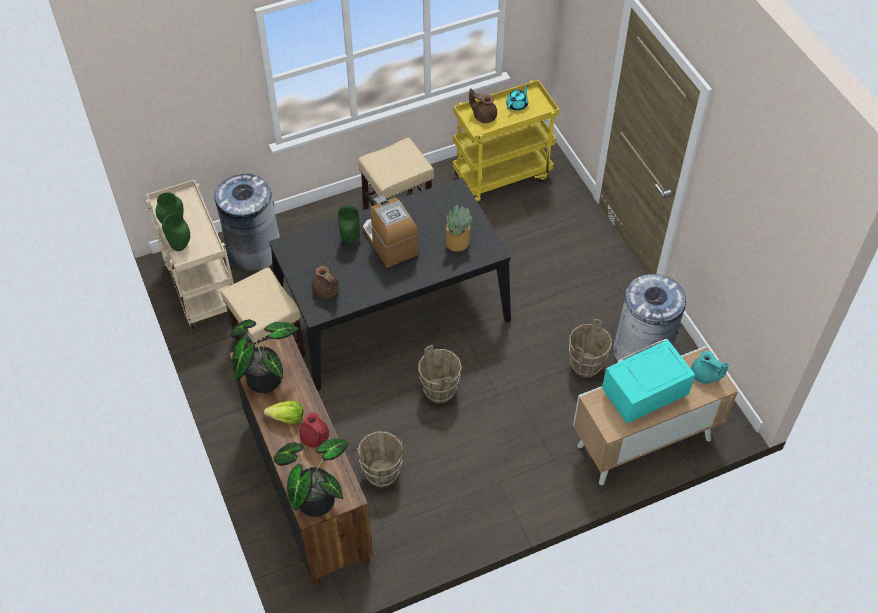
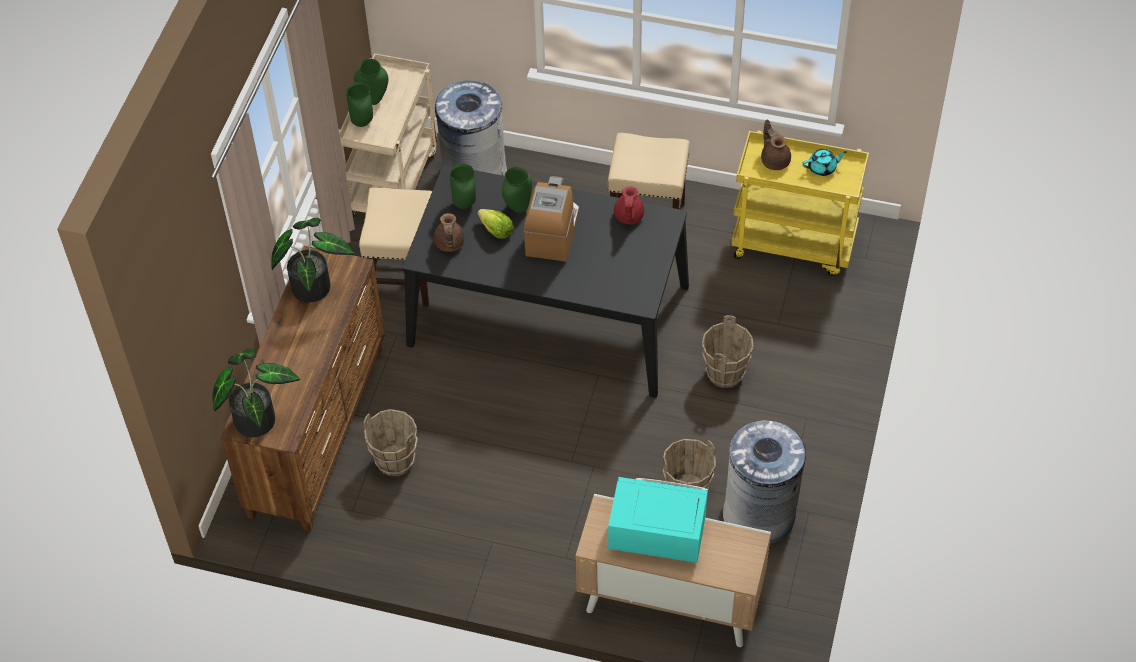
camera: 40 degrees right, 0 degrees up
(287, 418) = (297, 335): lettuce -> lettuce (496, 230)
(310, 259) = (464, 204): none -> green vase
(315, 438) = (304, 368): red teapot -> red teapot (628, 216)
(440, 390) = (520, 420): brown bucket -> brown bucket (725, 374)
(457, 242) = (616, 272): potted plant -> none
(704, 375) = (737, 558): turquoise teapot -> none

